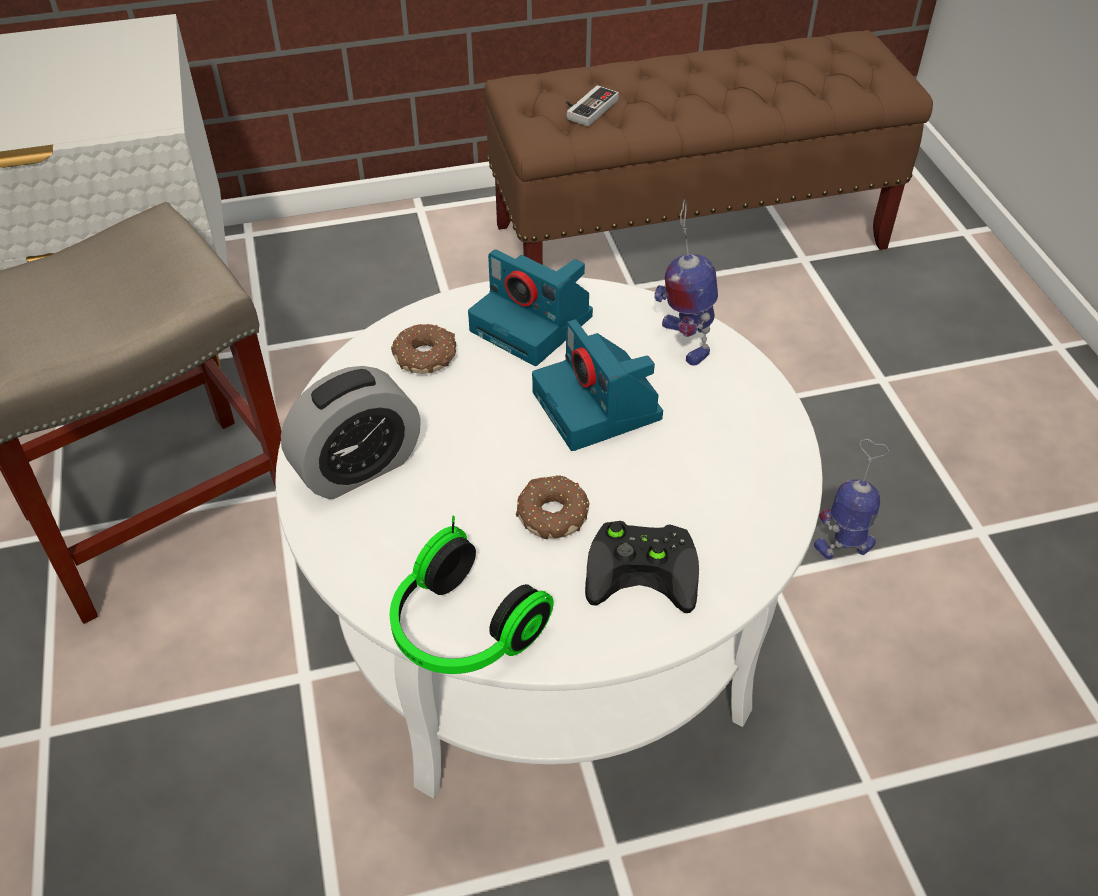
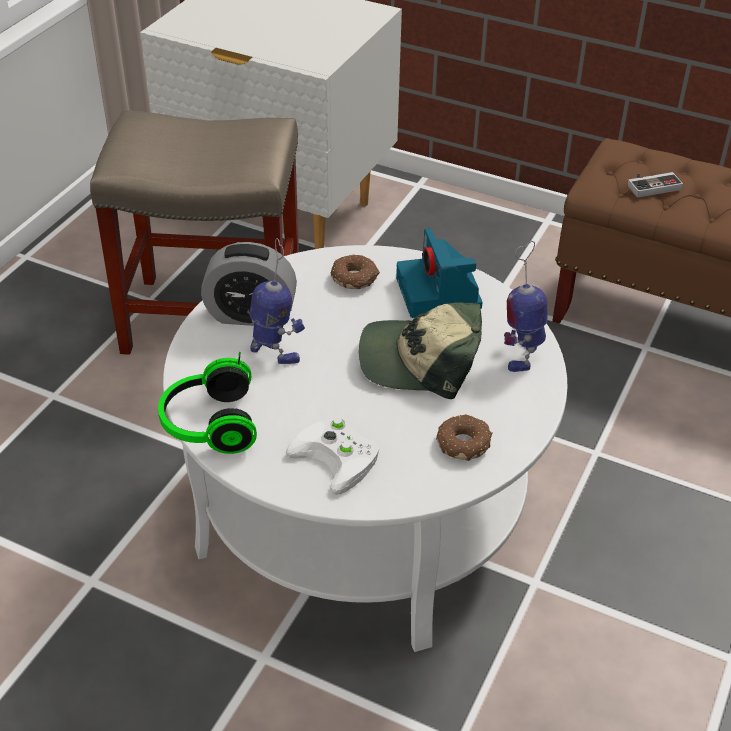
camera: 40 degrees right, 5 degrees down
(552, 513) = (323, 399): donut -> donut (463, 443)
(599, 407) = (420, 360): camera -> cap
(645, 568) = (340, 458): black game controller -> white game controller
(845, 547) = (611, 600): toy robot -> toy robot (275, 352)

